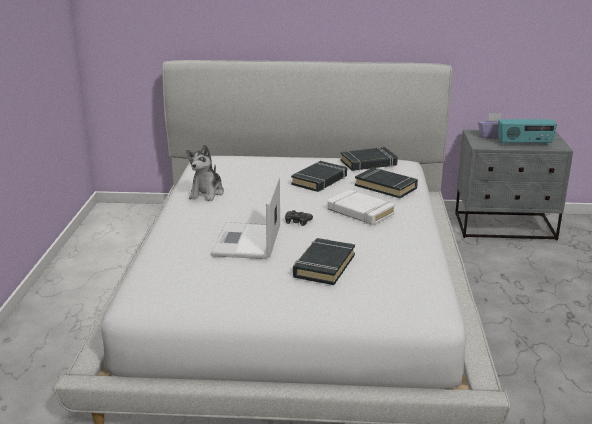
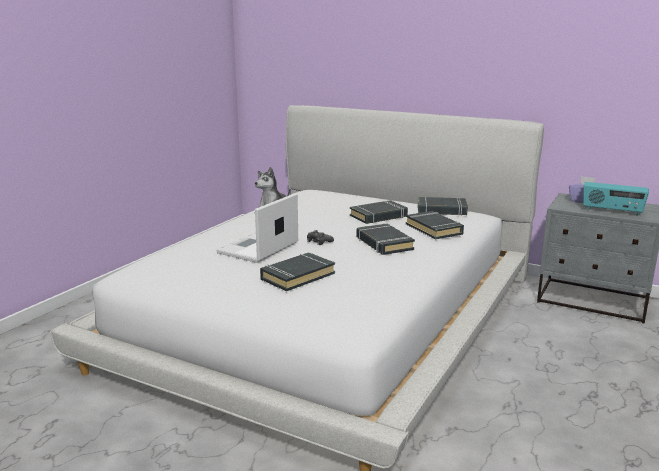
camera: 25 degrees right, 5 degrees down
(360, 212) = (384, 243): white book -> black book

